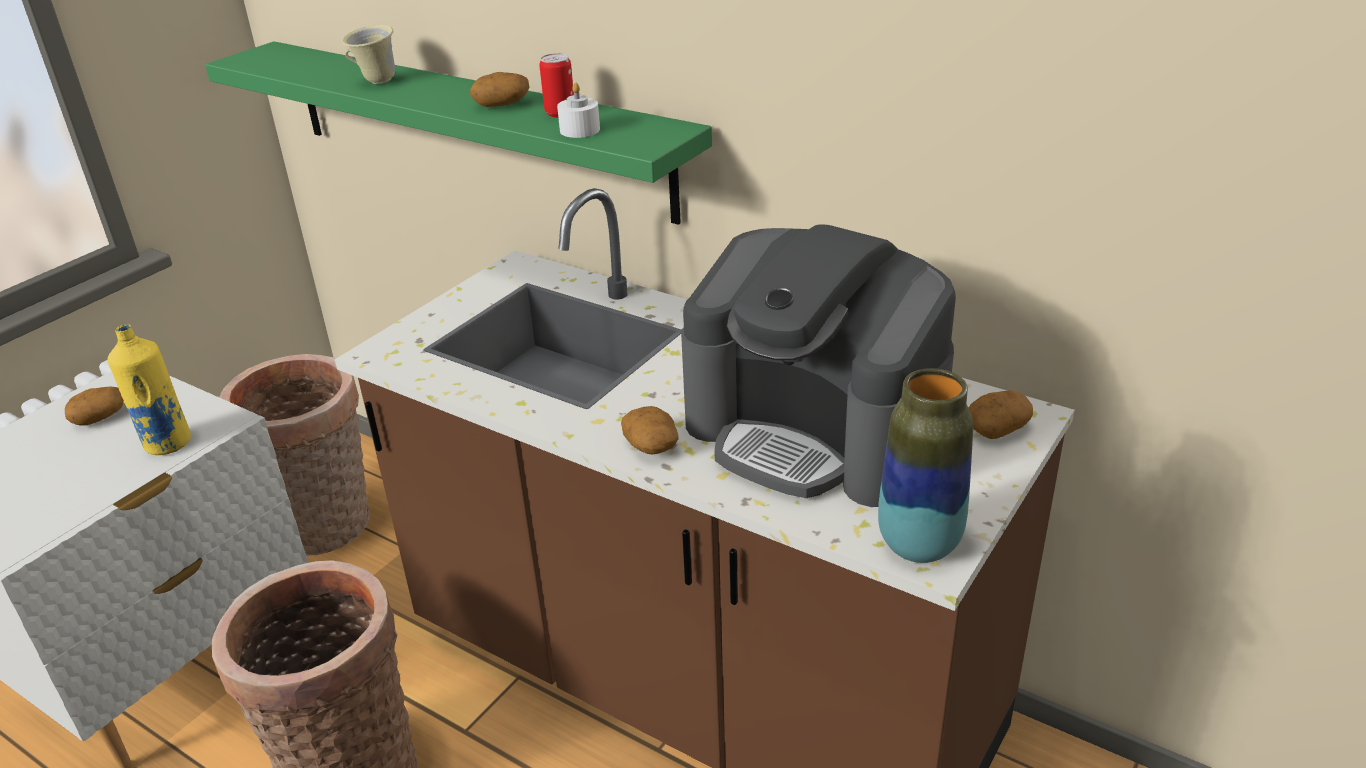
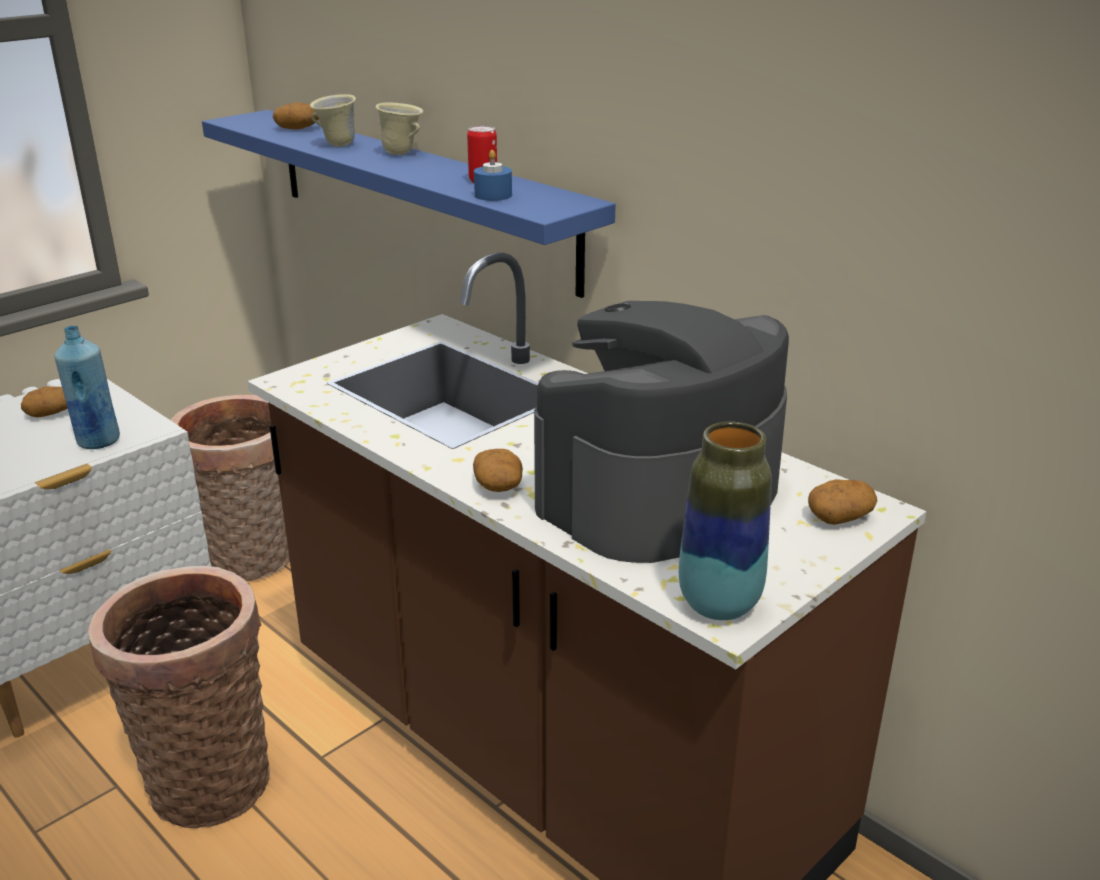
camera: 10 degrees right, 5 degrees down
(167, 444) = (98, 441): yellow bottle -> blue bottle
(454, 86) = (402, 153): none -> beige mug
(472, 127) = (418, 195): green shelf -> blue shelf
(502, 104) = (436, 170): potato -> potato (299, 128)
(580, 130) = (493, 195): white candle -> blue candle
(816, 432) = (658, 496): coffee machine -> coffee machine turned 90 degrees clockwise

